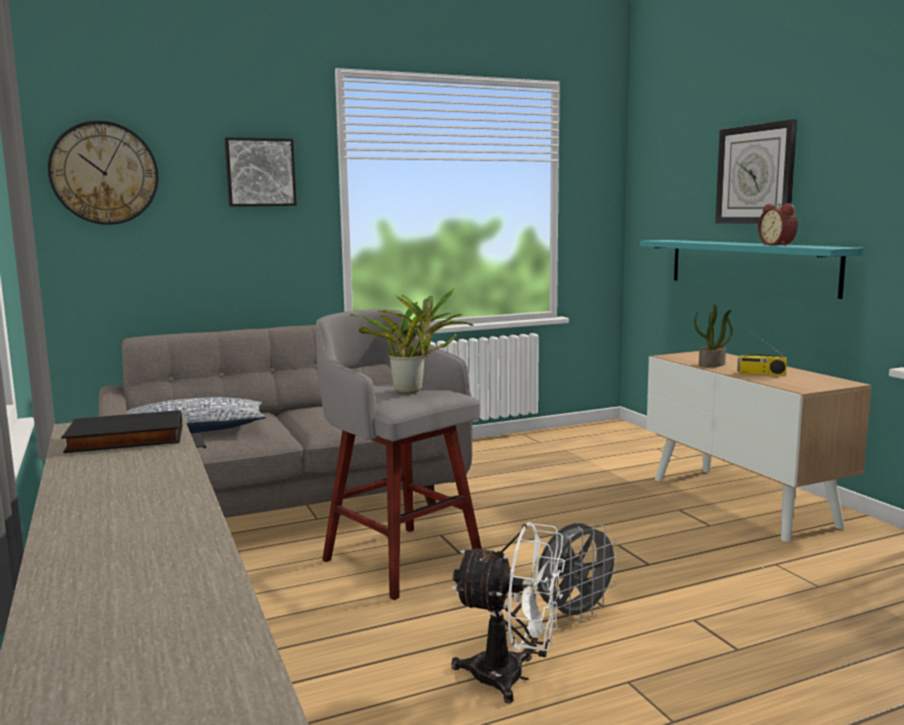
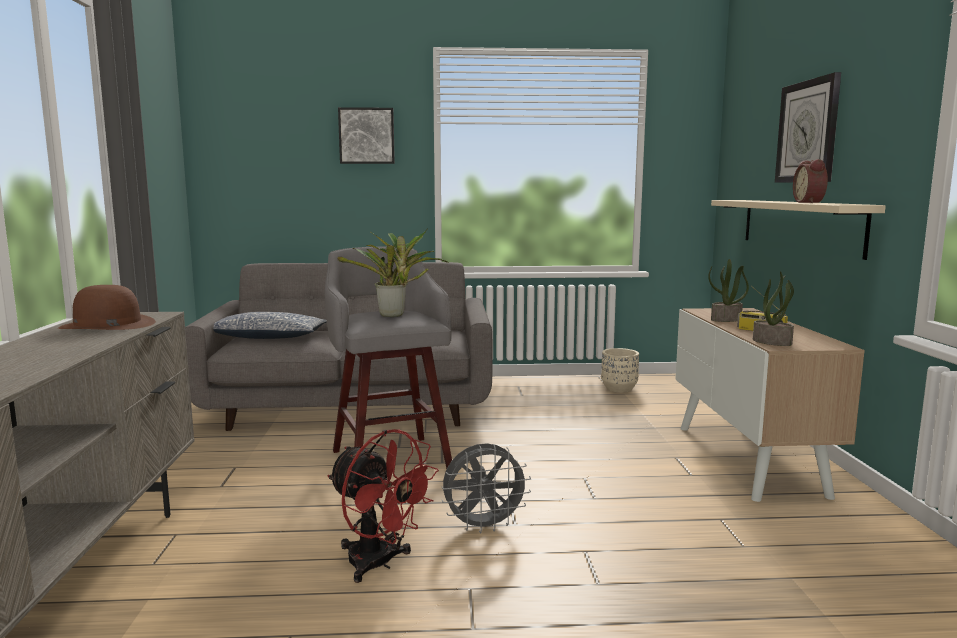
camera: 20 degrees right, 0 degrees up
(104, 173) = (247, 137): wall clock -> none
(125, 440) = (107, 325): black book -> brown hat
(512, 677) = (379, 564): white fan -> red fan
(557, 445) = (619, 389): none -> beige planter
(749, 265) = (799, 225): turquoise shelf -> beige shelf
(791, 384) = (772, 342): none -> potted plant

